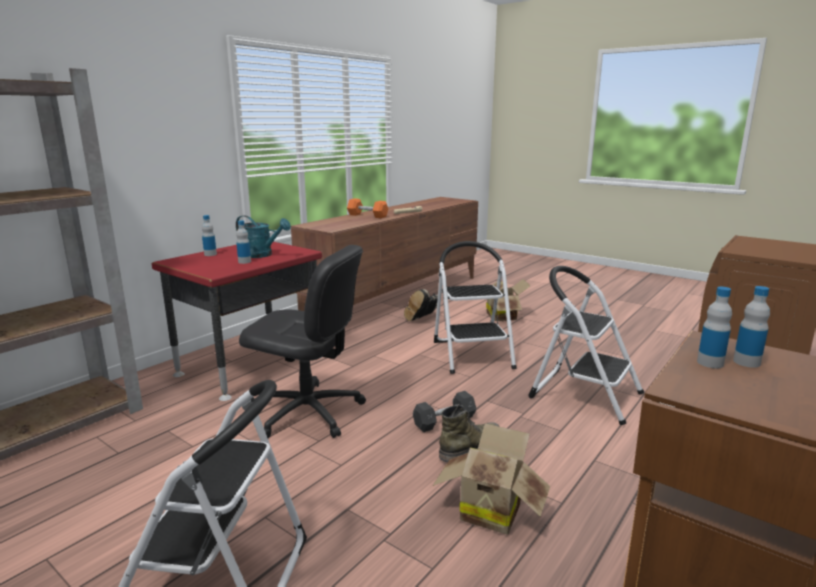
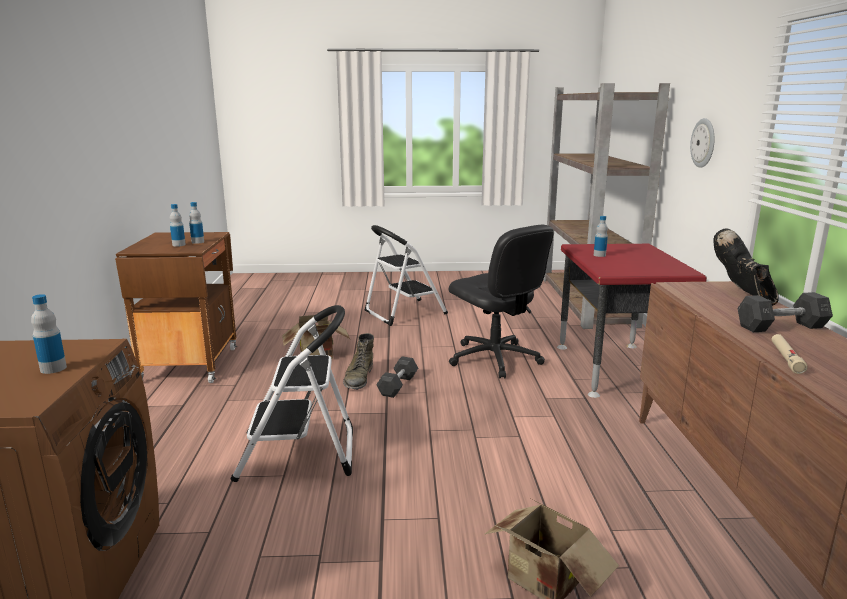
camera: 140 degrees right, 0 degrees up
(148, 143) = (703, 143): none -> wall clock
(210, 254) = (649, 254): bottle -> bottle (53, 368)
(262, 255) = (617, 262): turquoise watering can -> none
(308, 412) = (494, 359): black office chair -> black office chair turned 105 degrees counterclockwise
(367, 216) = (781, 327): orange dumbbell -> grey dumbbell
(422, 319) = (630, 500): black boot -> black boot (742, 295)
(472, 354) = (469, 462): step ladder -> none

